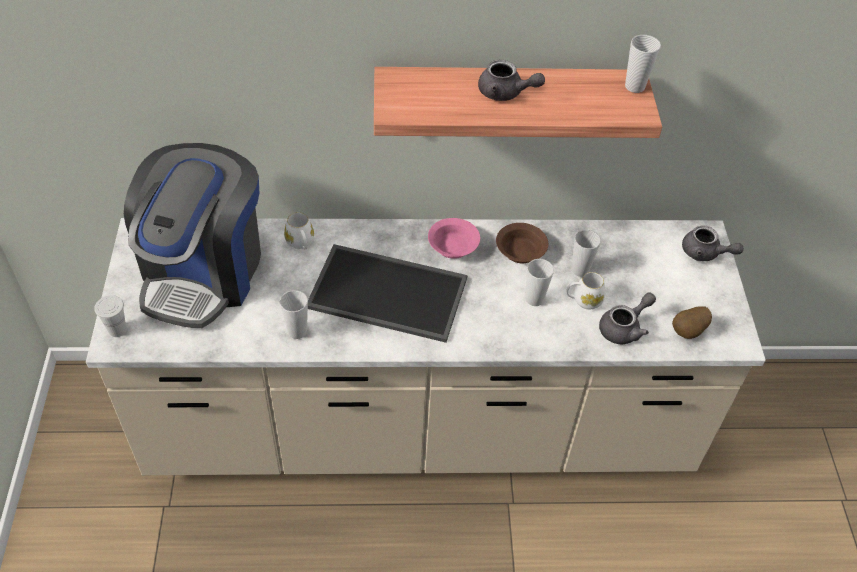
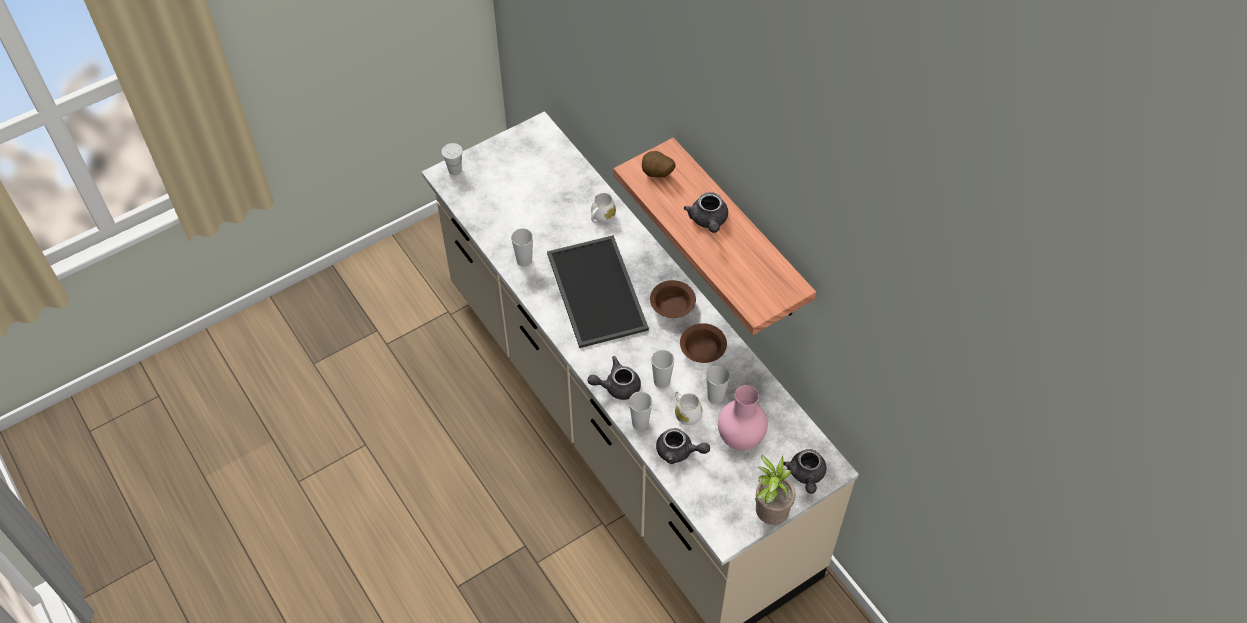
camera: 60 degrees right, 5 degrees up
(204, 272) = (534, 182): coffee machine -> none
(453, 247) = (671, 307): pink bowl -> brown bowl
(515, 336) = (617, 386): none -> grey teapot
(635, 86) = (786, 292): cup -> cup (640, 423)
(640, 277) = (741, 440): none -> pink vase
(688, 332) = (709, 496): potato -> potato (657, 174)
(731, 299) = (769, 514): none -> potted plant

